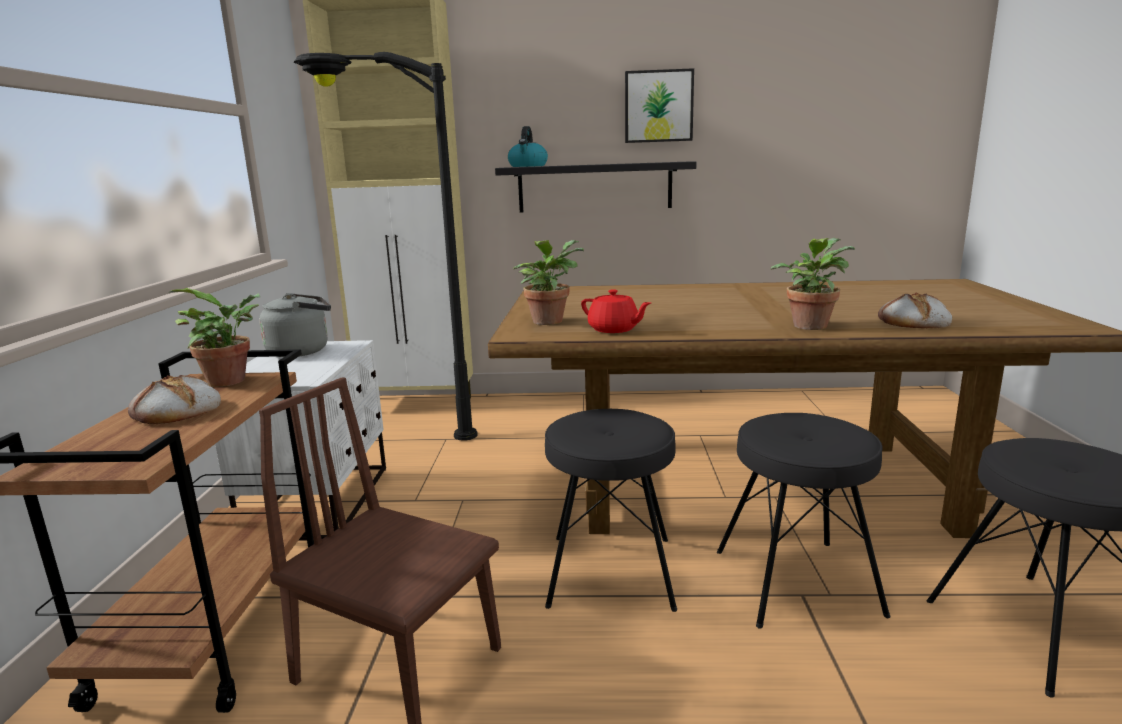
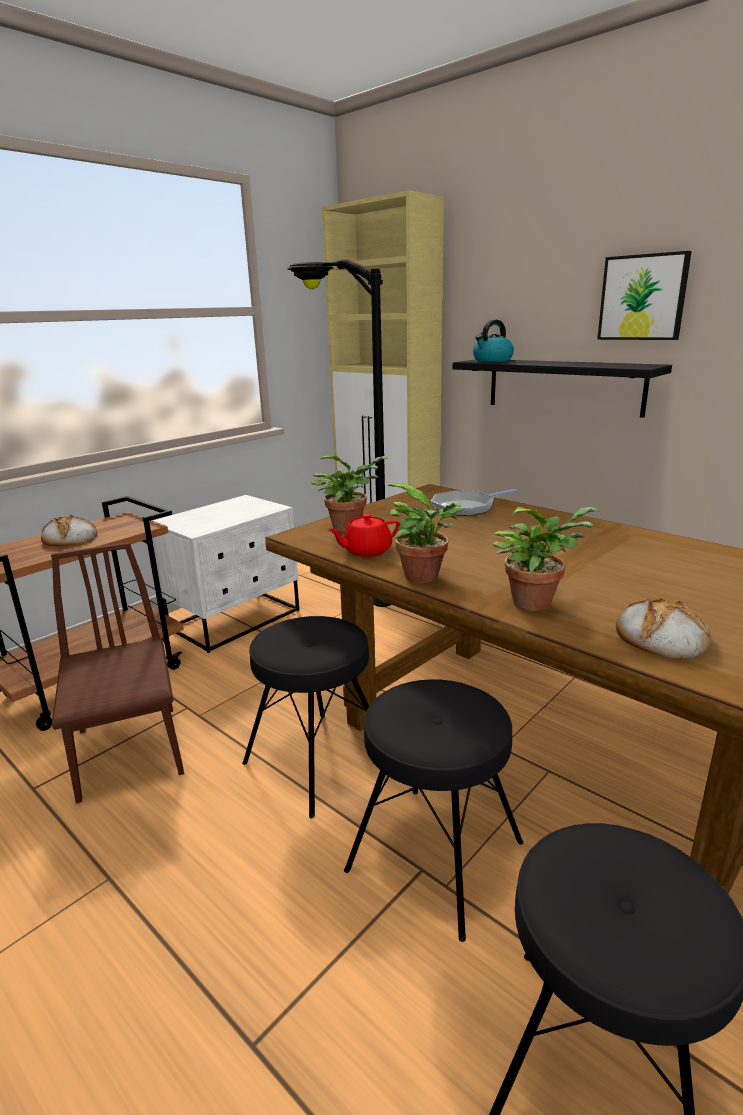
camera: 40 degrees right, 5 degrees up
(232, 381) = (130, 523): potted plant -> potted plant (426, 577)
(302, 351) = (239, 506): grey kettle -> none
(605, 293) = (466, 507): none -> frying pan
(614, 329) = (366, 551): red teapot -> red teapot turned 75 degrees clockwise

